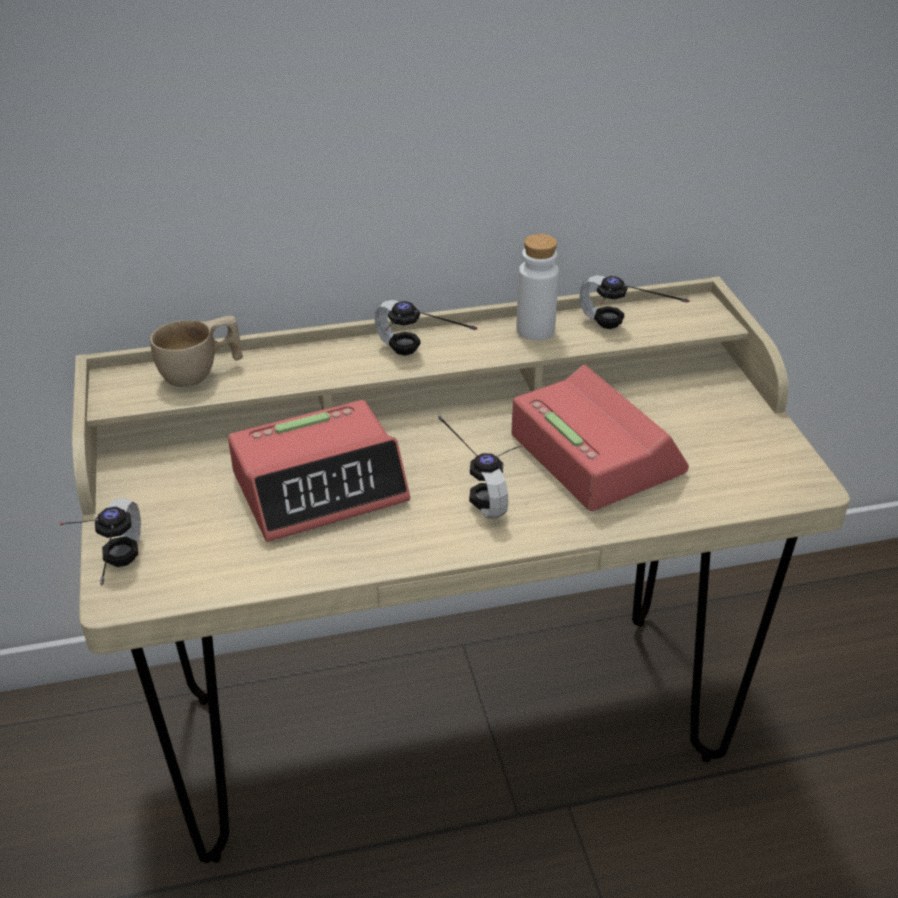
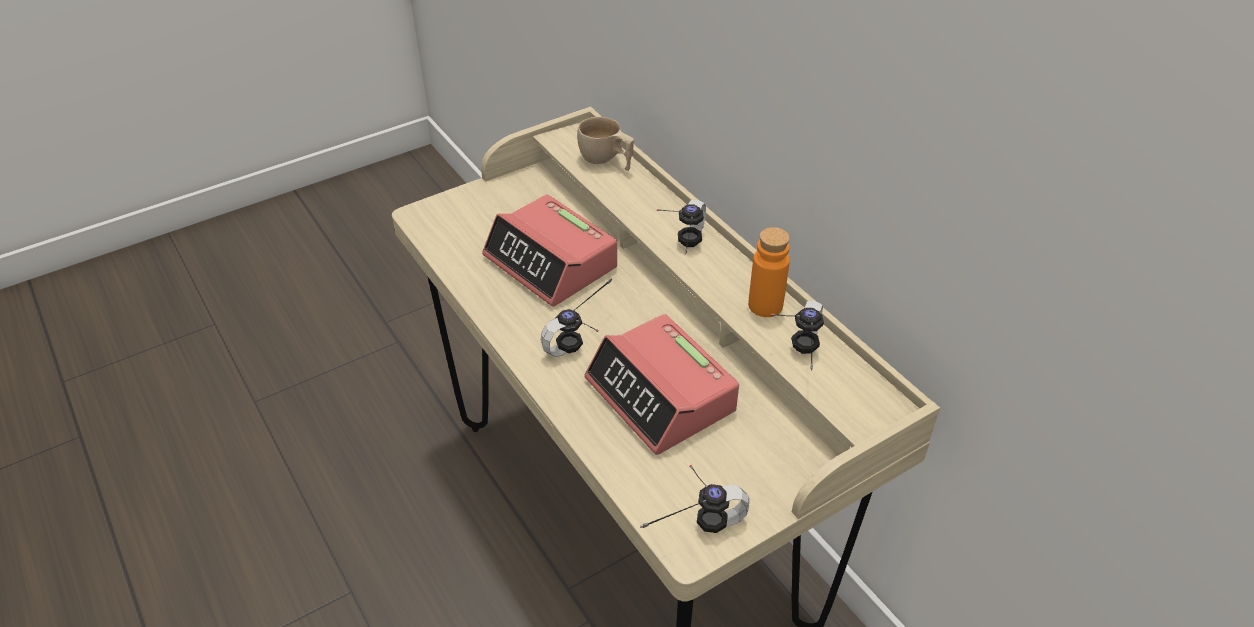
camera: 70 degrees right, 5 degrees up
(103, 575) = (433, 203): headphones -> headphones (689, 520)
(535, 330) = (765, 305): white bottle -> orange bottle
(595, 454) = (661, 396): alarm clock -> alarm clock turned 105 degrees clockwise

